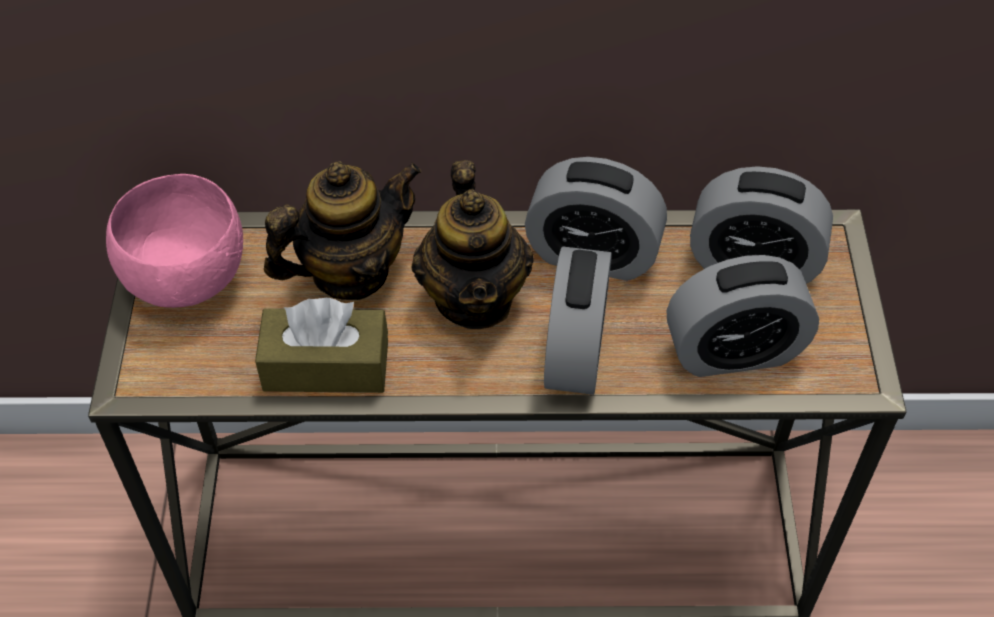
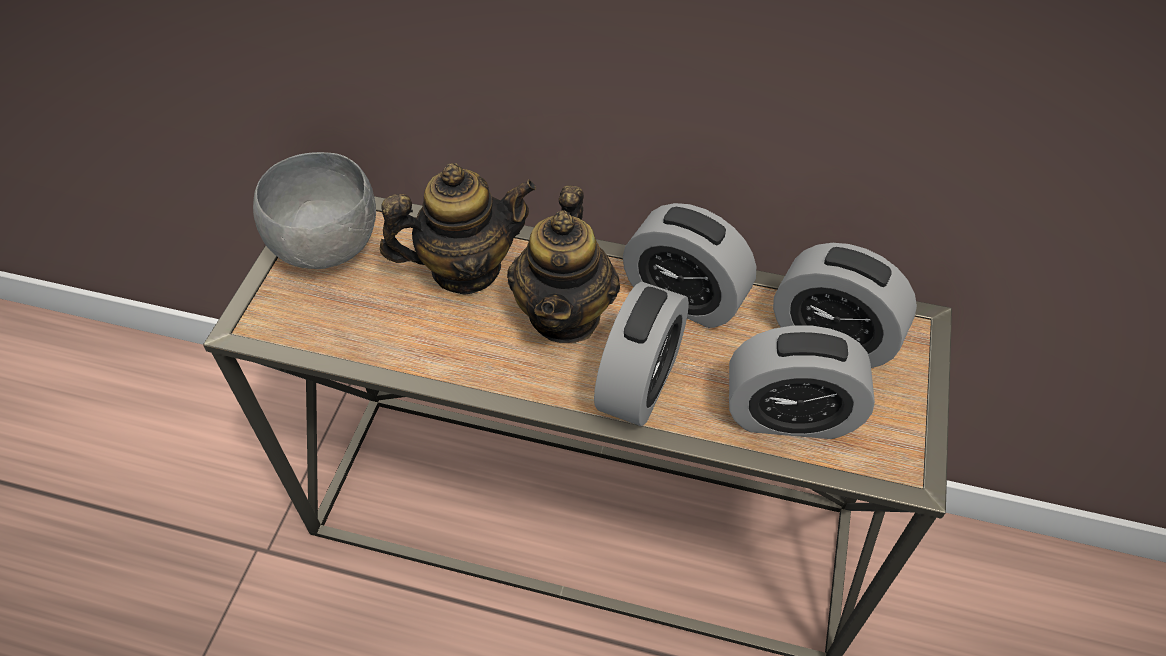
camera: 15 degrees right, 0 degrees up
(187, 276) = (328, 244): pink bowl -> grey bowl
(326, 366) = (415, 346): brown tissue box -> none

